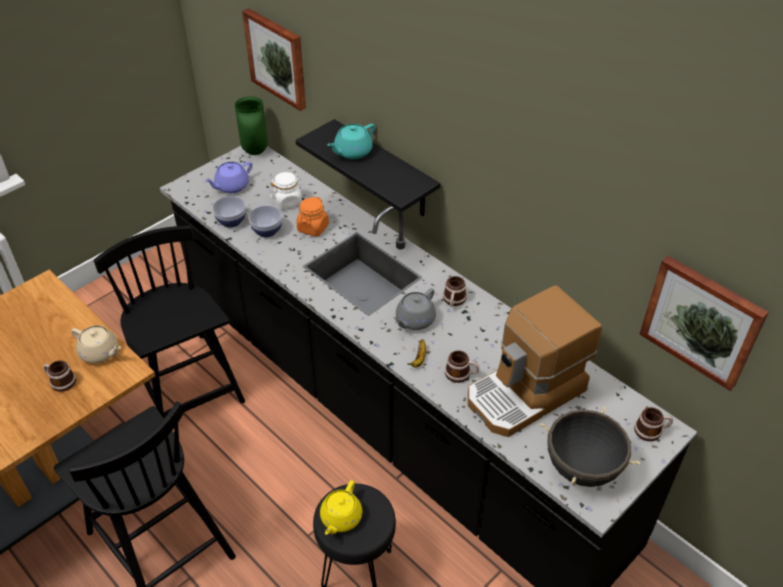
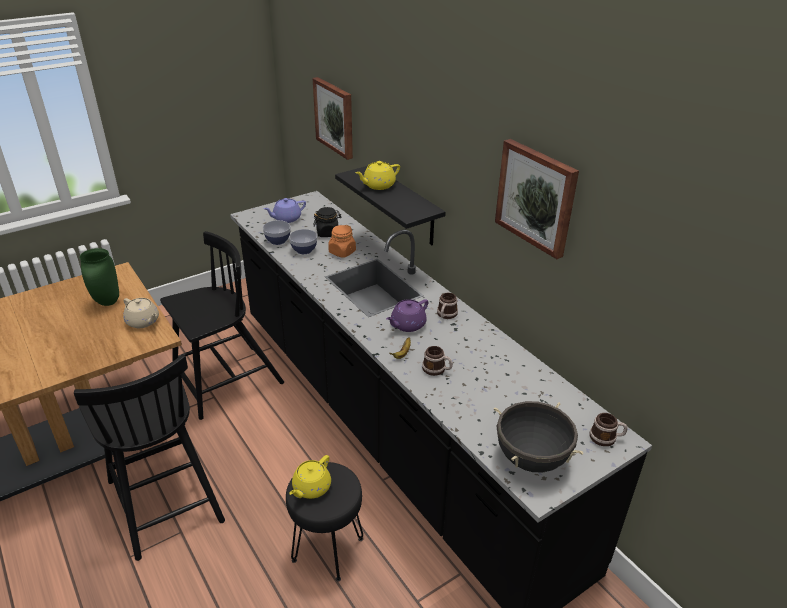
camera: 10 degrees right, 10 degrees down
(60, 381) = (104, 337): mug -> none
(186, 385) = (226, 382): black chair -> black chair turned 75 degrees clockwise
(256, 151) = (314, 199): green vase -> green vase (108, 302)
(288, 202) = (328, 233): white jar -> black jar
(352, 152) = (378, 185): turquoise teapot -> yellow teapot
(414, 320) = (407, 325): grey teapot -> purple teapot
(526, 394) = (492, 392): coffee machine -> none
(702, 321) = (657, 324): picture -> picture (536, 197)

